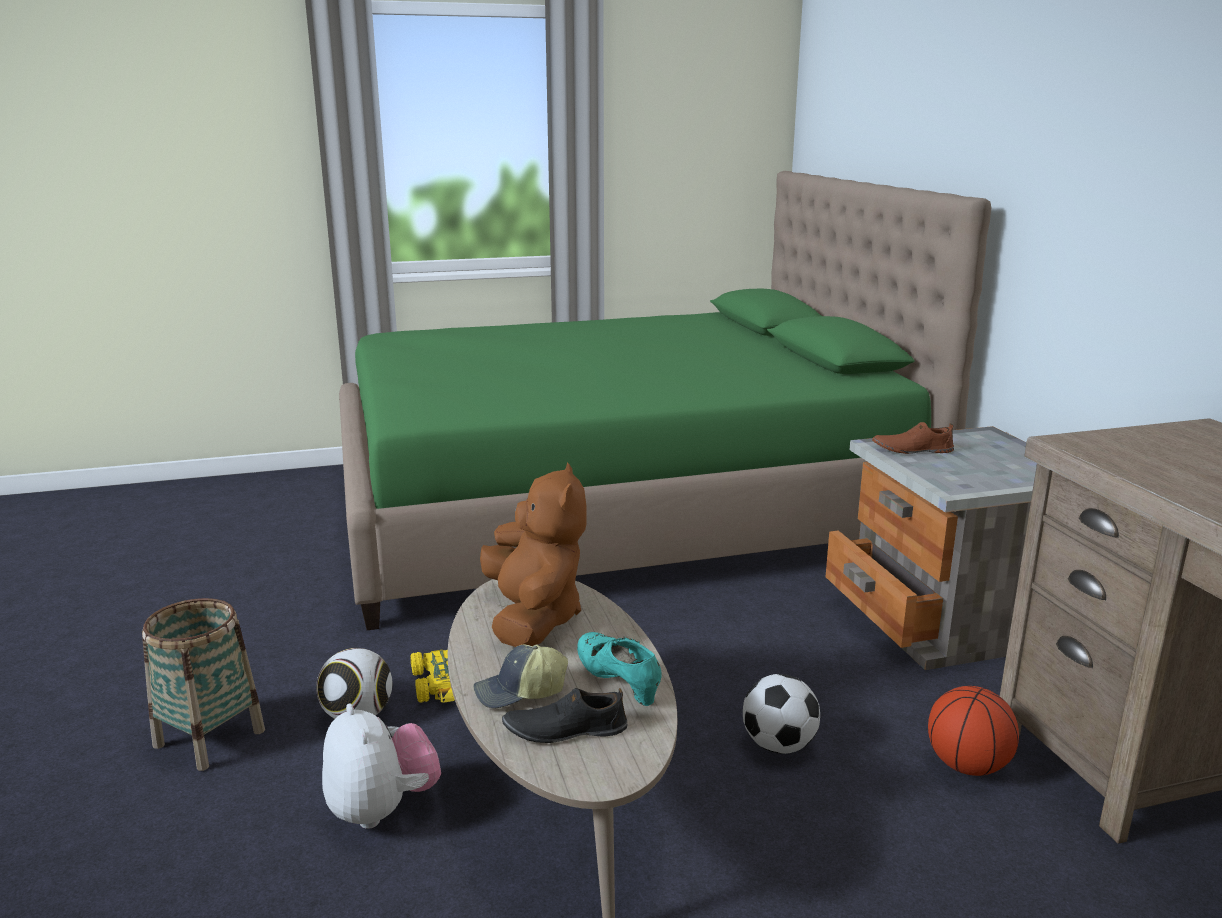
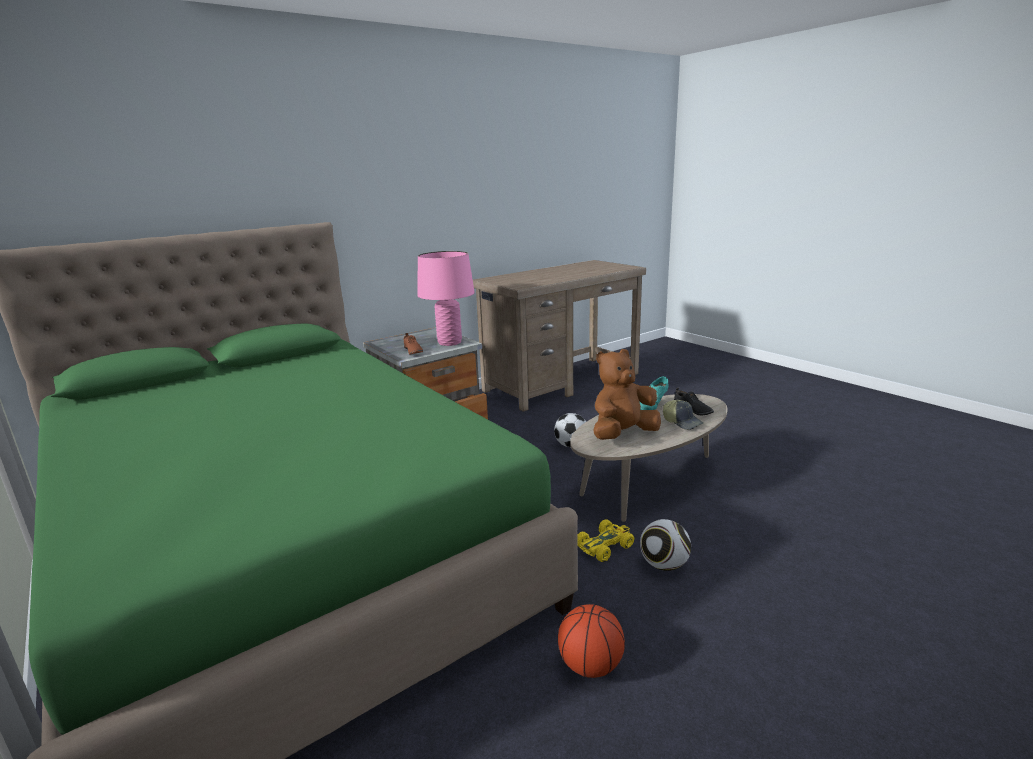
camera: 110 degrees left, 0 degrees up
(209, 738) = (746, 618): basket -> none
(382, 809) = (715, 524): plush toy -> none
(961, 477) = (450, 342): none -> pink table lamp
(967, 766) = (552, 414): basketball -> basketball (591, 666)

